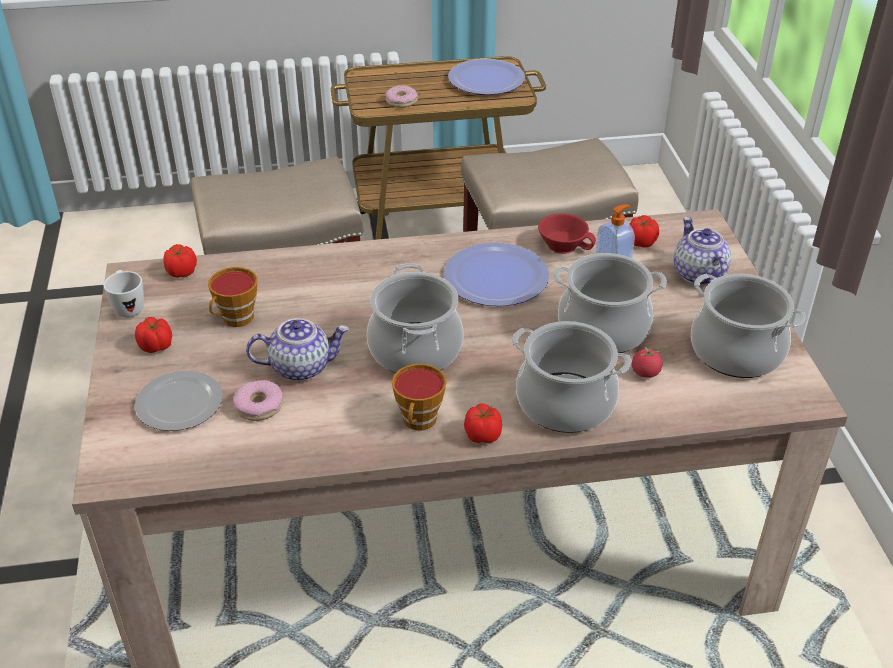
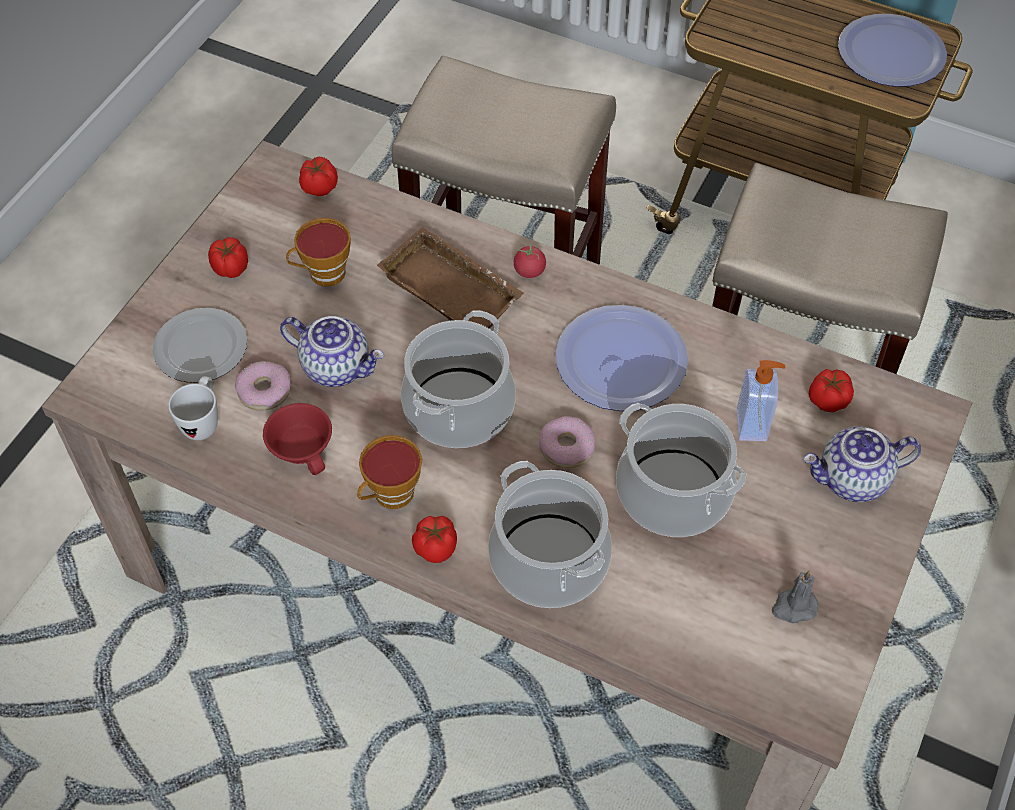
camera: 35 degrees right, 15 degrees up
(128, 307) = (241, 207): white mug -> white mug (203, 421)
(343, 287) = (454, 289): none -> brown tray
(401, 101) = (759, 43): donut -> donut (567, 447)
(564, 244) = (735, 356): red cup -> red cup (304, 448)
(645, 372) = (666, 573): tomato -> tomato (529, 271)
(697, 274) = (852, 480): teapot -> teapot turned 120 degrees counterclockwise
(736, 352) = (793, 607): cooking pot -> grey candle

